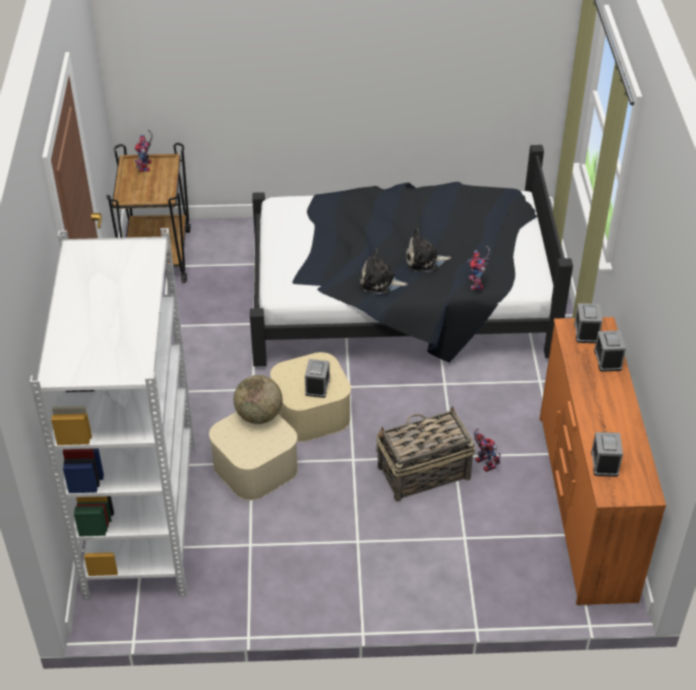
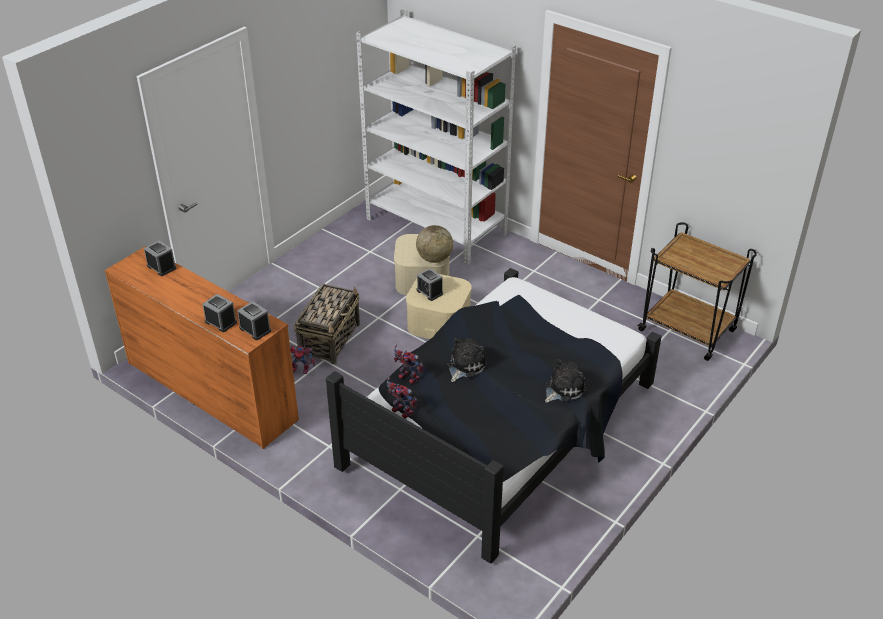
camera: 130 degrees right, 5 degrees down
(146, 167) = (721, 266): toy robot -> toy robot (399, 411)
(380, 282) = (468, 331): plush toy -> plush toy (563, 389)

